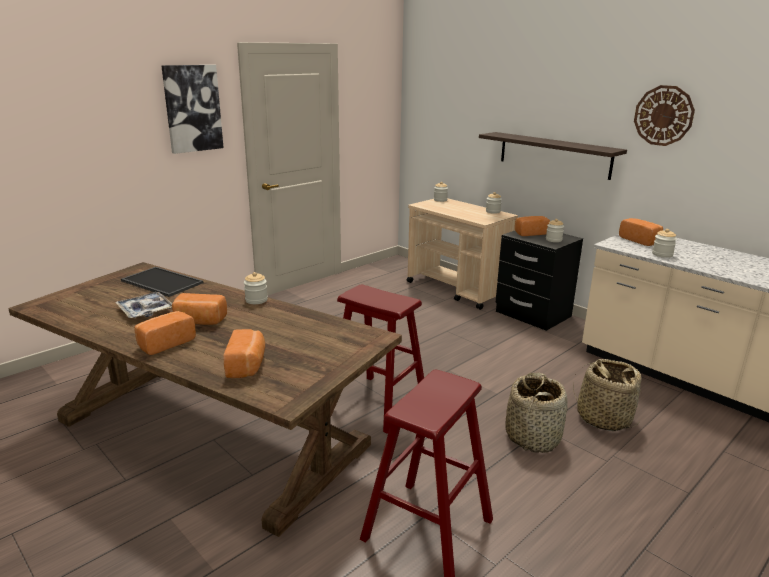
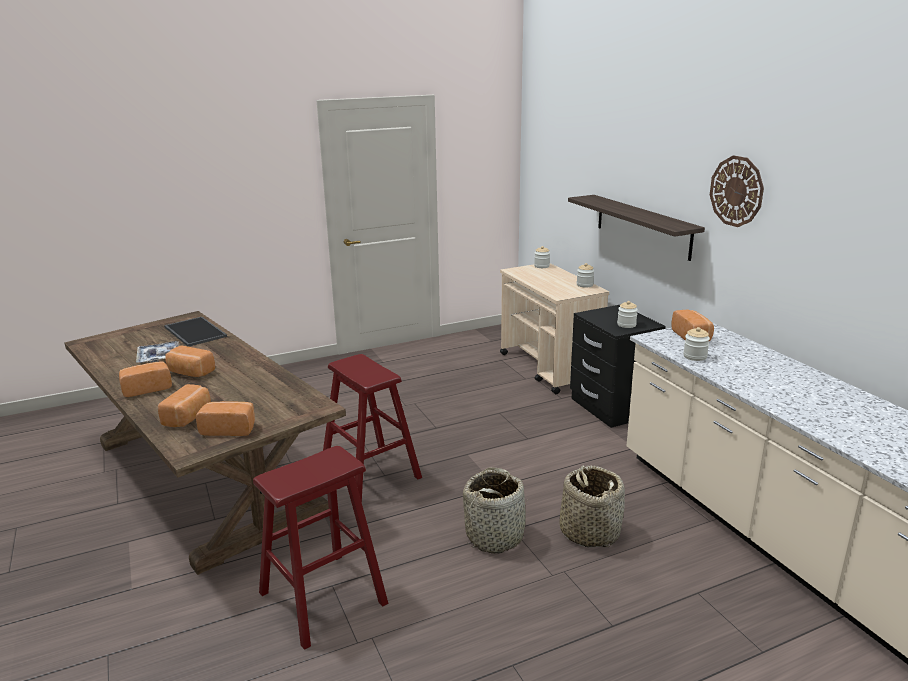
camera: 20 degrees right, 0 degrees up
(192, 108) = (267, 165): picture -> none
(256, 300) = (254, 358): jar -> none
(530, 233) = (608, 314): bread -> bread (229, 429)

